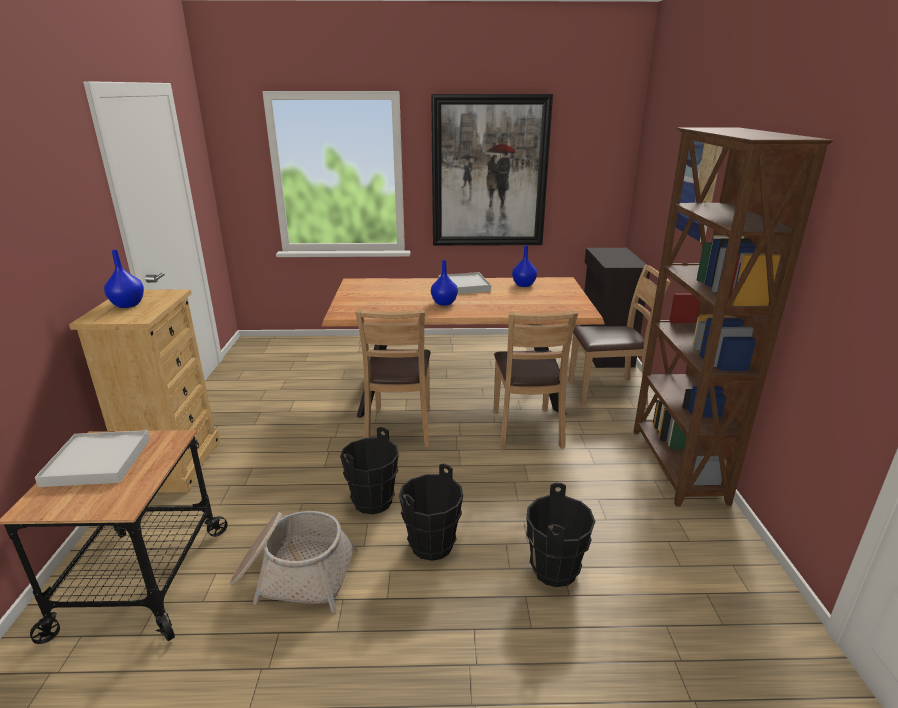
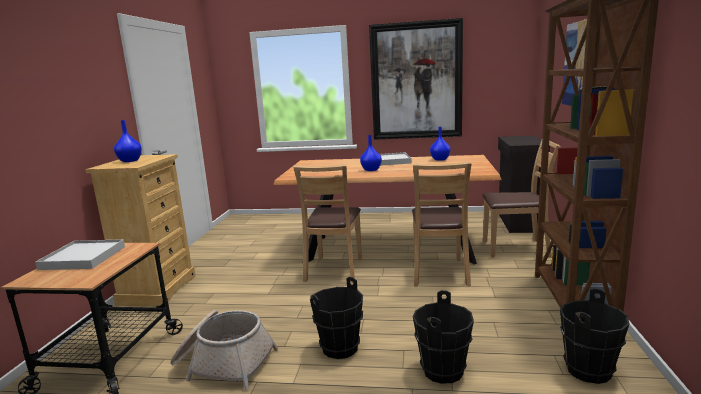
camera: 10 degrees right, 10 degrees down
(373, 501) = (300, 317): black bucket -> black bucket (589, 370)

